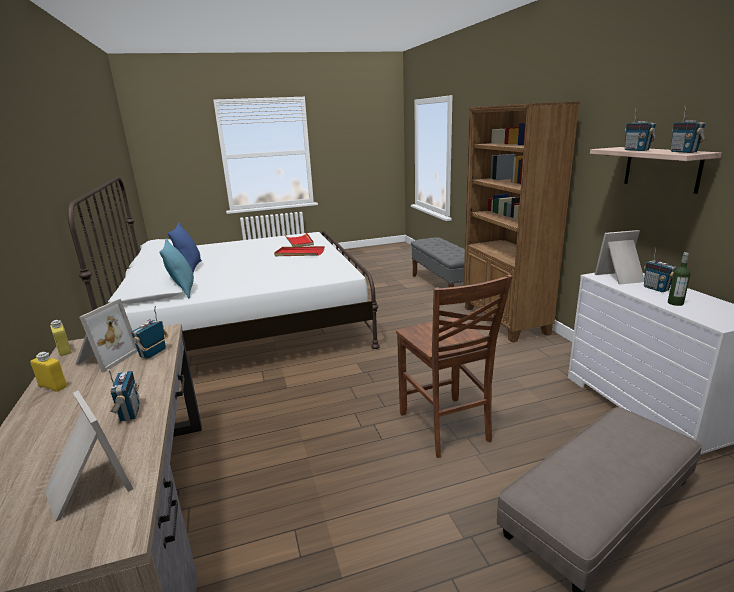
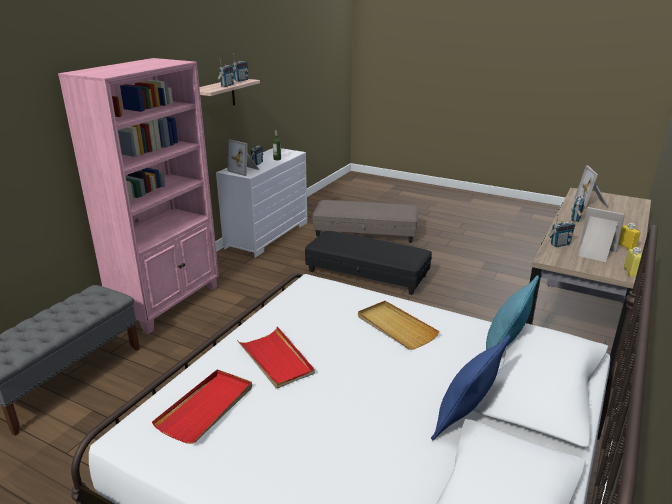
camera: 135 degrees left, 5 degrees up
(105, 358) = (595, 253): picture frame -> picture frame turned 60 degrees clockwise
(260, 277) = (395, 327): none -> beige tray
(445, 427) = (367, 273): brown chair -> black ottoman
(504, 321) = (168, 302): brown bookcase -> pink bookcase

